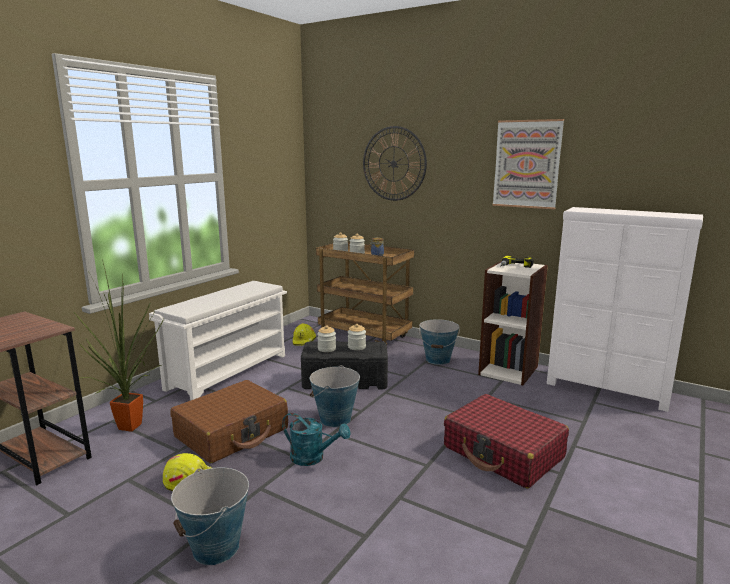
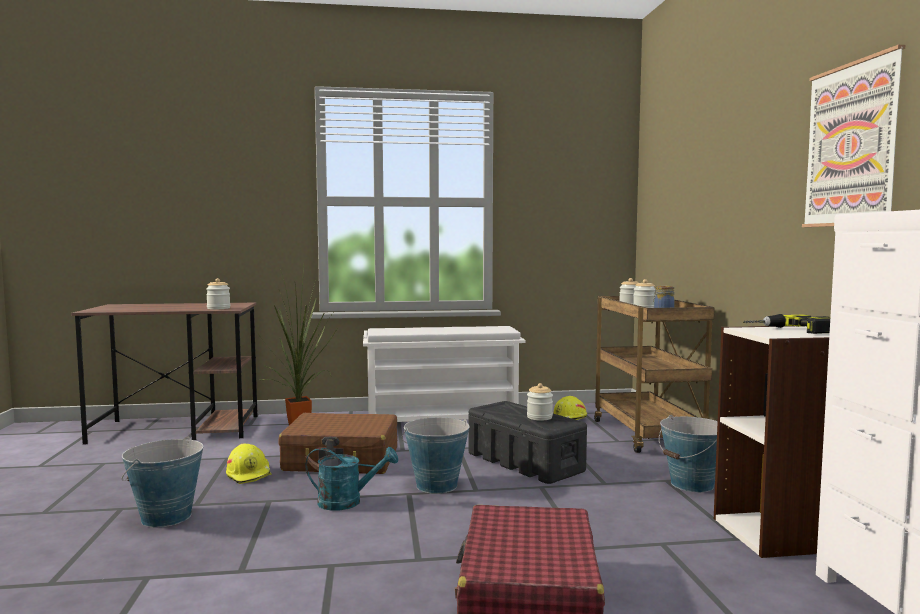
camera: 50 degrees right, 10 degrees down
(313, 458) = (348, 502): turquoise watering can -> turquoise watering can turned 75 degrees counterclockwise
(326, 349) = (505, 410): jar -> jar (218, 308)
(393, 164) = (705, 178): wall clock -> none

